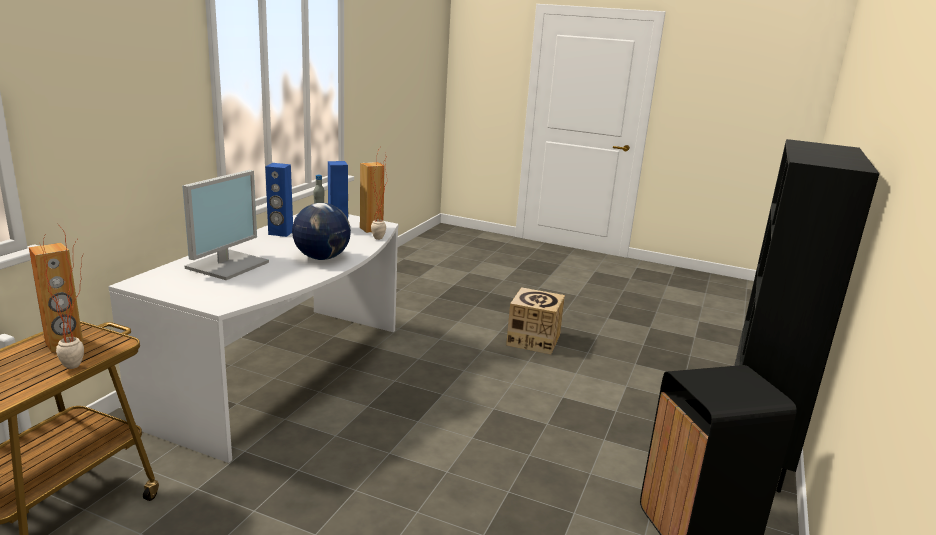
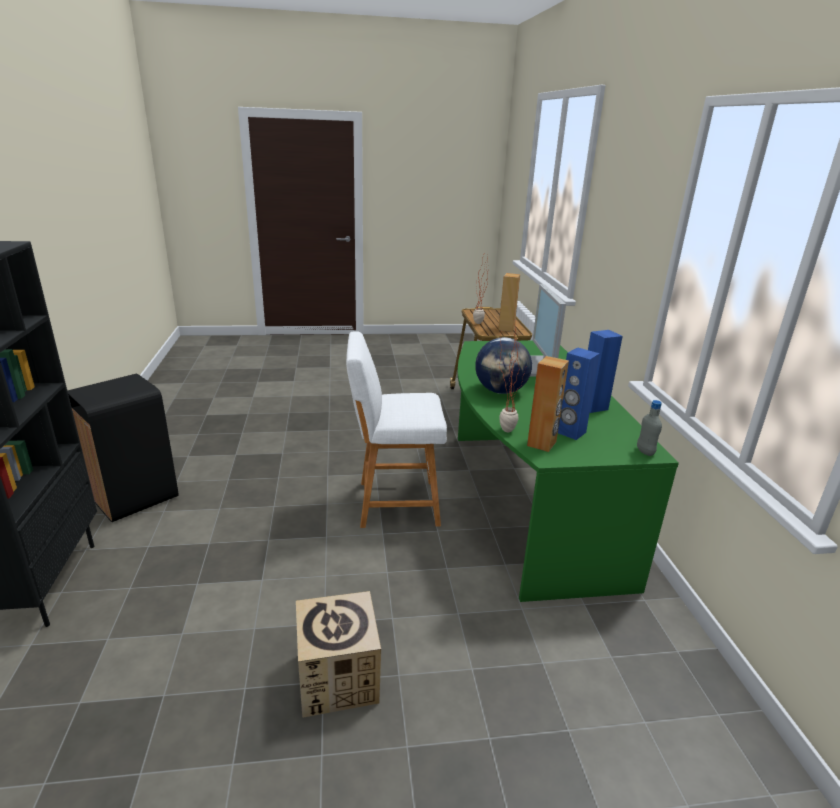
camera: 150 degrees right, 5 degrees up
(288, 373) = (525, 502): white desk -> green desk
(406, 414) = (393, 503): none -> white stool

